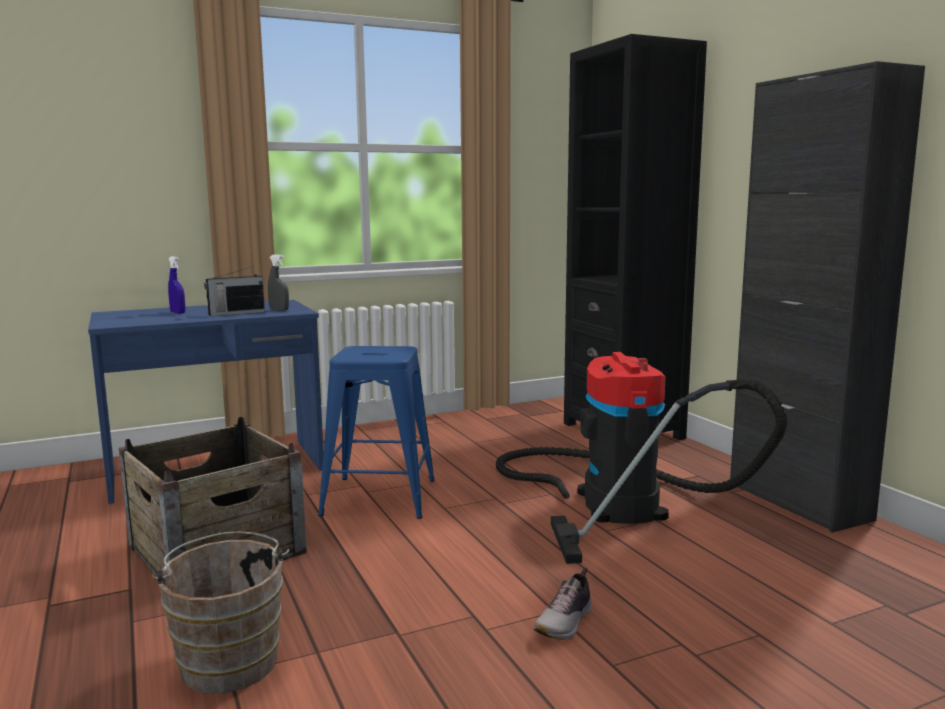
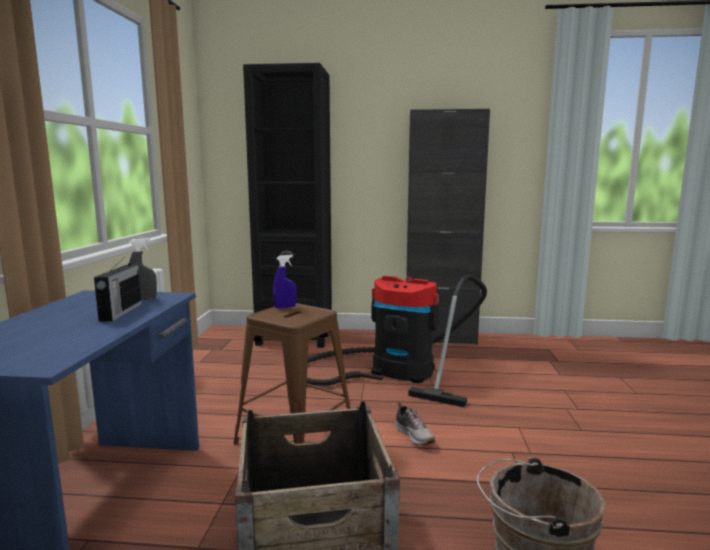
camera: 60 degrees left, 0 degrees up
(178, 313) = (42, 330): blue spray bottle -> blue spray bottle (285, 307)
(379, 497) = (295, 438): blue stool -> brown stool
(565, 623) = (533, 428): shoe -> shoe (414, 435)

